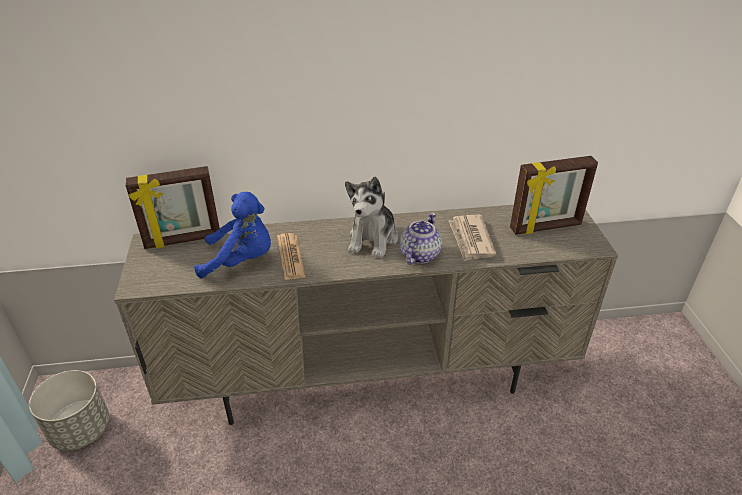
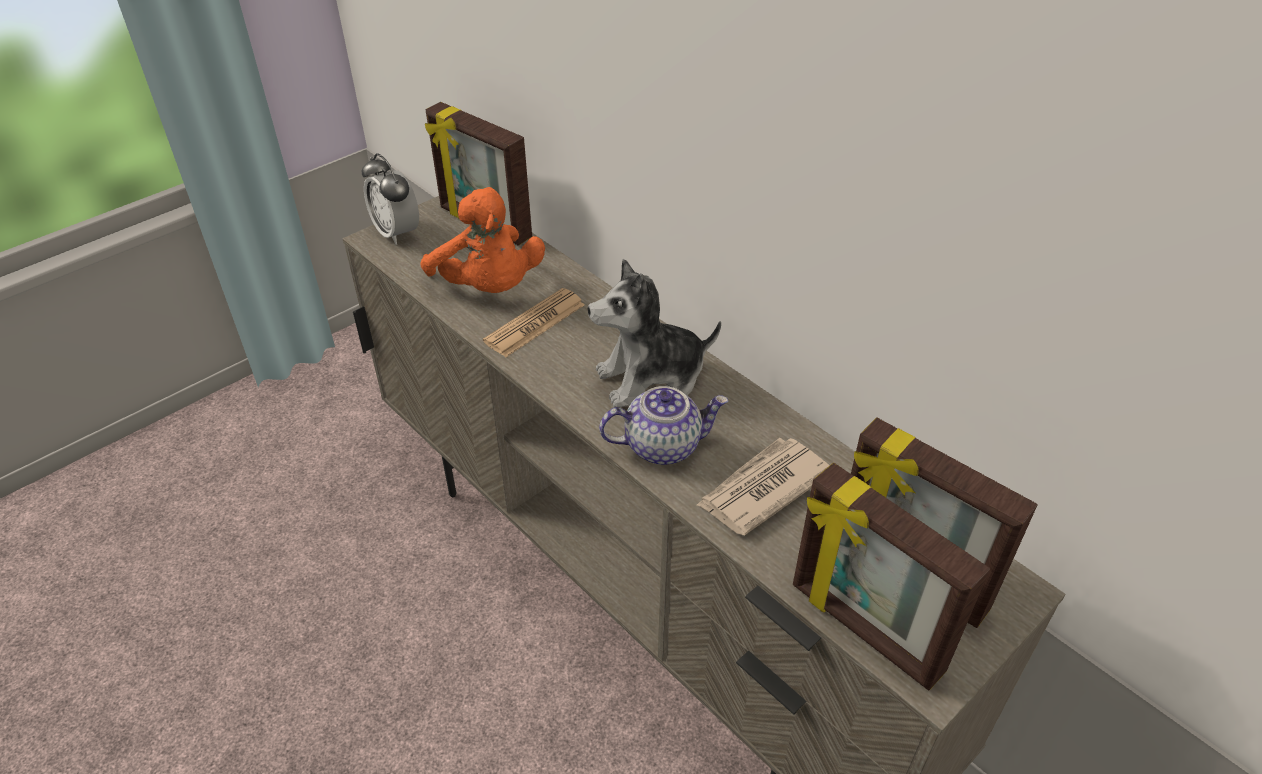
camera: 55 degrees right, 5 degrees up
(80, 429) = (357, 379): grey planter -> none
(142, 275) = (397, 233): none -> alarm clock
(241, 260) = (488, 288): blue plush toy -> orange plush toy
(563, 250) = (864, 630): none -> picture frame

